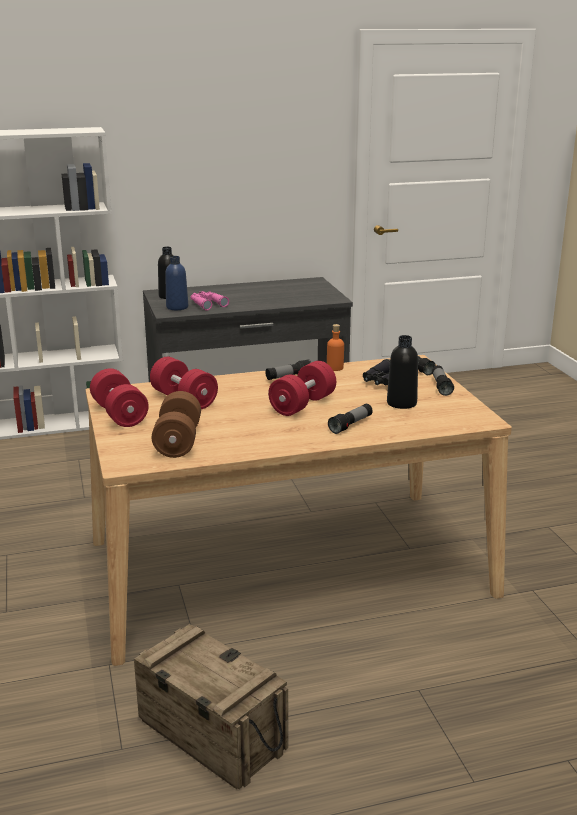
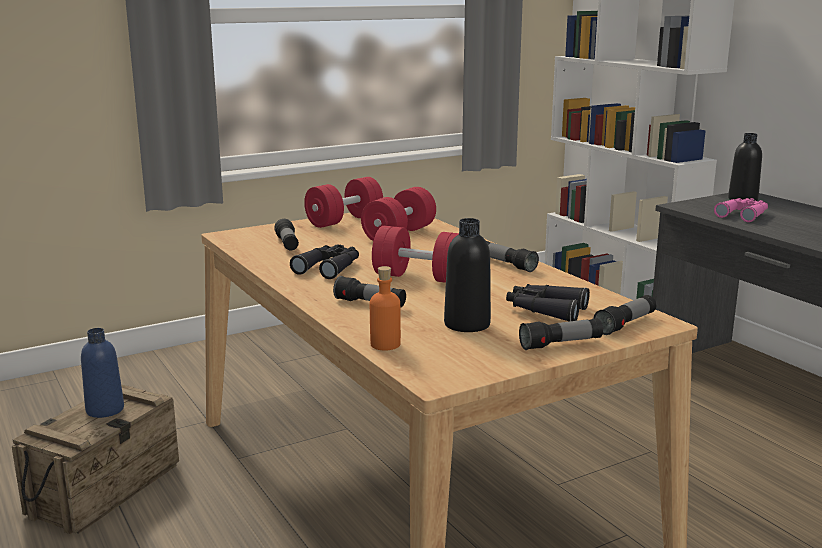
camera: 75 degrees right, 5 degrees down
(177, 307) = (708, 206): blue bottle -> blue bottle (105, 410)
(178, 442) = (287, 244): brown dumbbell -> flashlight
(259, 431) = (329, 268): none -> black binoculars
(335, 368) = (567, 282): orange bottle -> orange bottle (385, 344)

